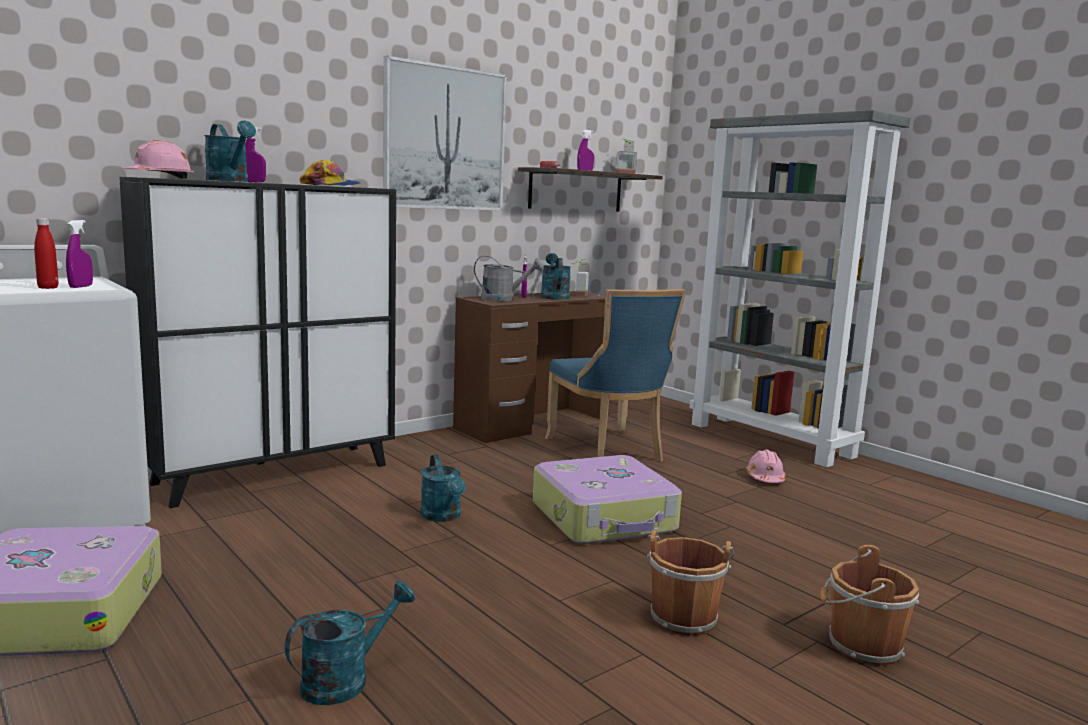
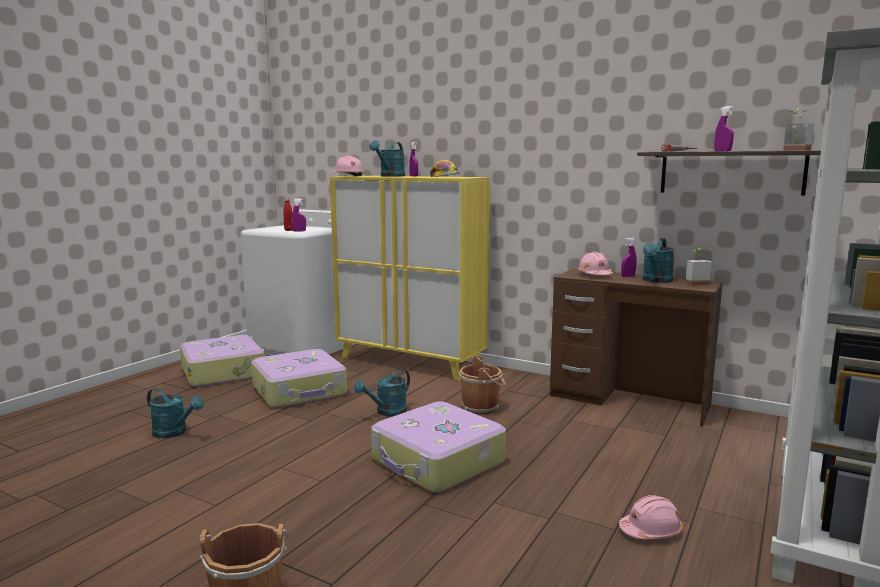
camera: 70 degrees right, 0 degrees up
(274, 474) = (410, 362): black cabinet -> yellow cabinet
(283, 556) = (300, 391): none -> suitcase
(445, 138) = (569, 133): picture -> none
(504, 299) = (594, 275): grey watering can -> pink hard hat
(553, 296) = (656, 281): turquoise watering can -> turquoise watering can turned 150 degrees clockwise
(608, 450) = (608, 440): blue chair -> none
(683, 617) = (273, 514): brown bucket -> brown bucket (482, 407)

